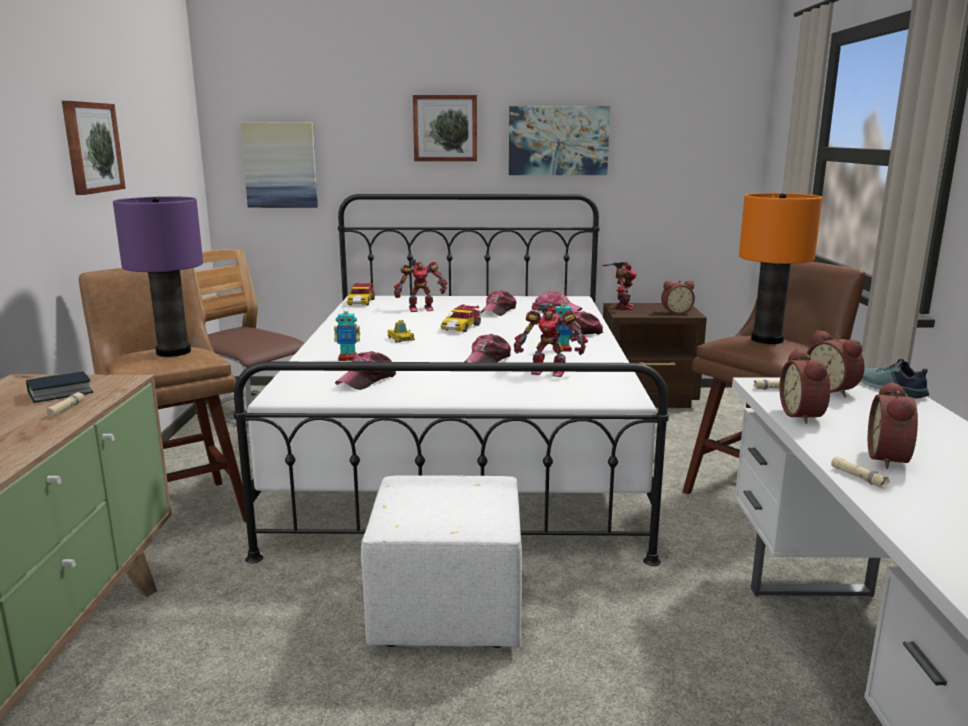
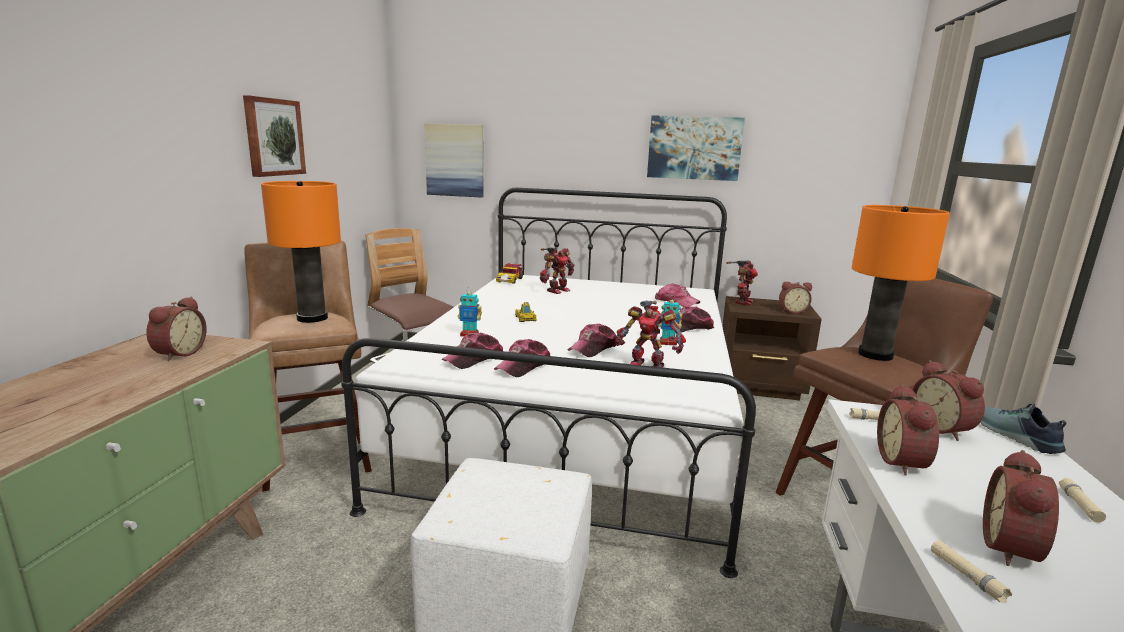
camera: 10 degrees right, 0 degrees up
(60, 393) = (178, 353): book -> alarm clock
(66, 409) = (167, 372): beige flashlight -> beige flashlight (1079, 504)
(173, 352) = (312, 318): purple table lamp -> orange table lamp
(420, 309) = (556, 290): toy robot -> toy robot turned 45 degrees counterclockwise
(445, 128) = (594, 133): picture -> none
(461, 327) = (584, 312): toy car -> none
(498, 311) = (624, 298): cap -> cap (524, 366)

